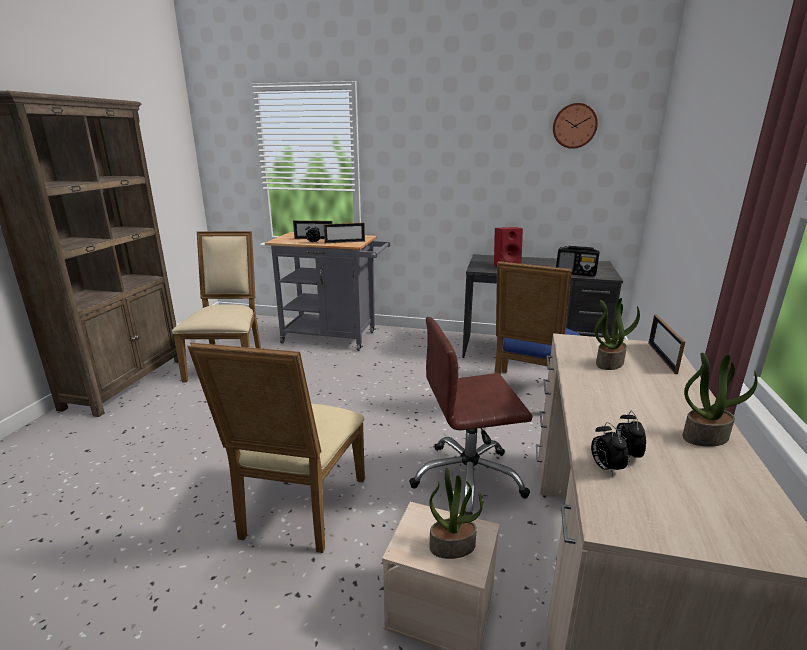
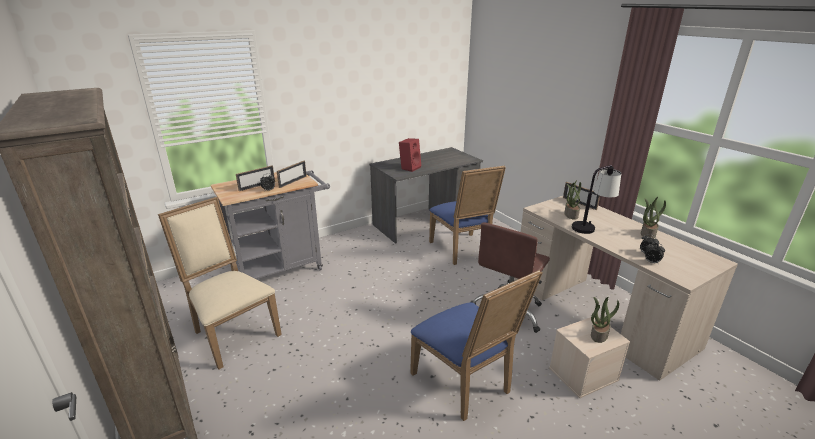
camera: 45 degrees left, 5 degrees up
(298, 511) = (465, 384): beige chair -> blue chair
(574, 126) = (424, 59): wall clock -> none
(576, 273) = (454, 162): radio -> none
(609, 385) = (590, 226): none -> table lamp

